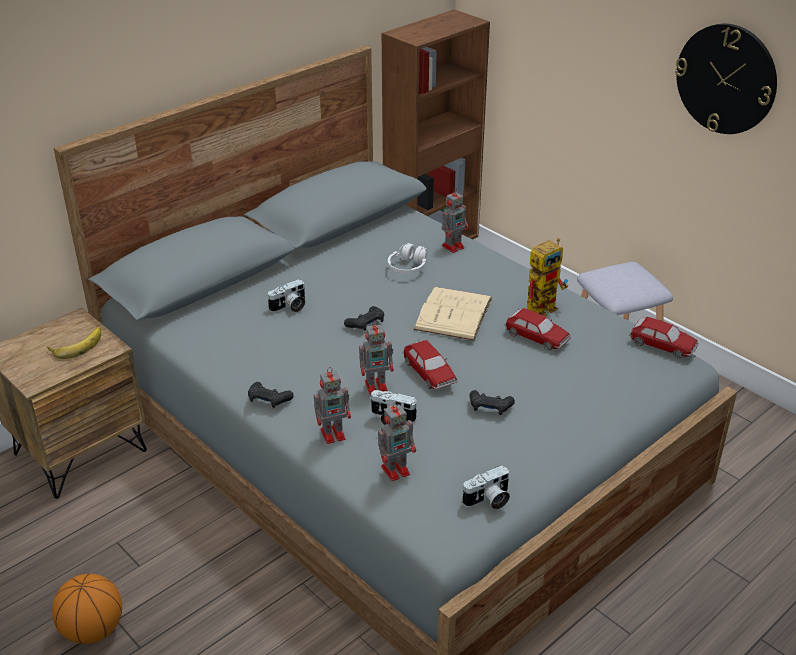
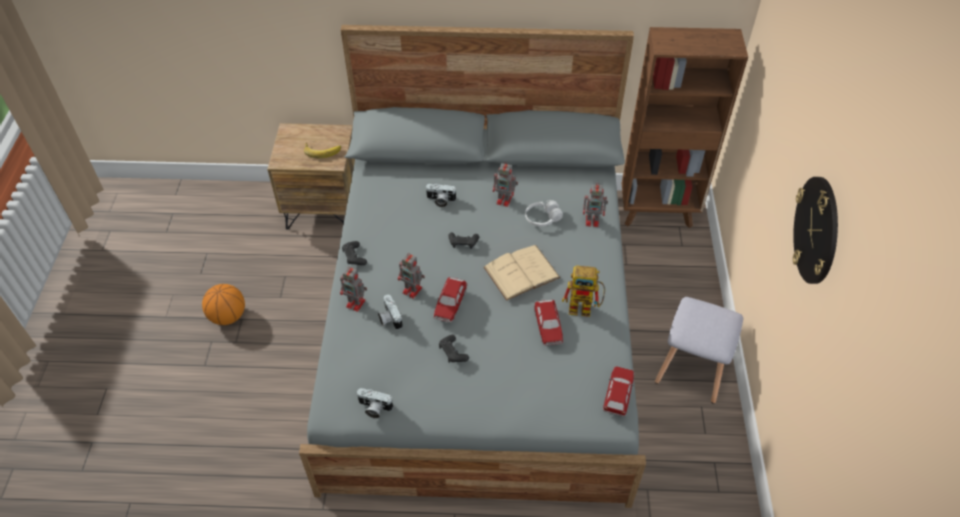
camera: 45 degrees right, 15 degrees up
(396, 469) = (353, 351): toy robot -> toy robot (505, 200)
(662, 345) = (618, 394): toy car -> toy car turned 150 degrees counterclockwise

